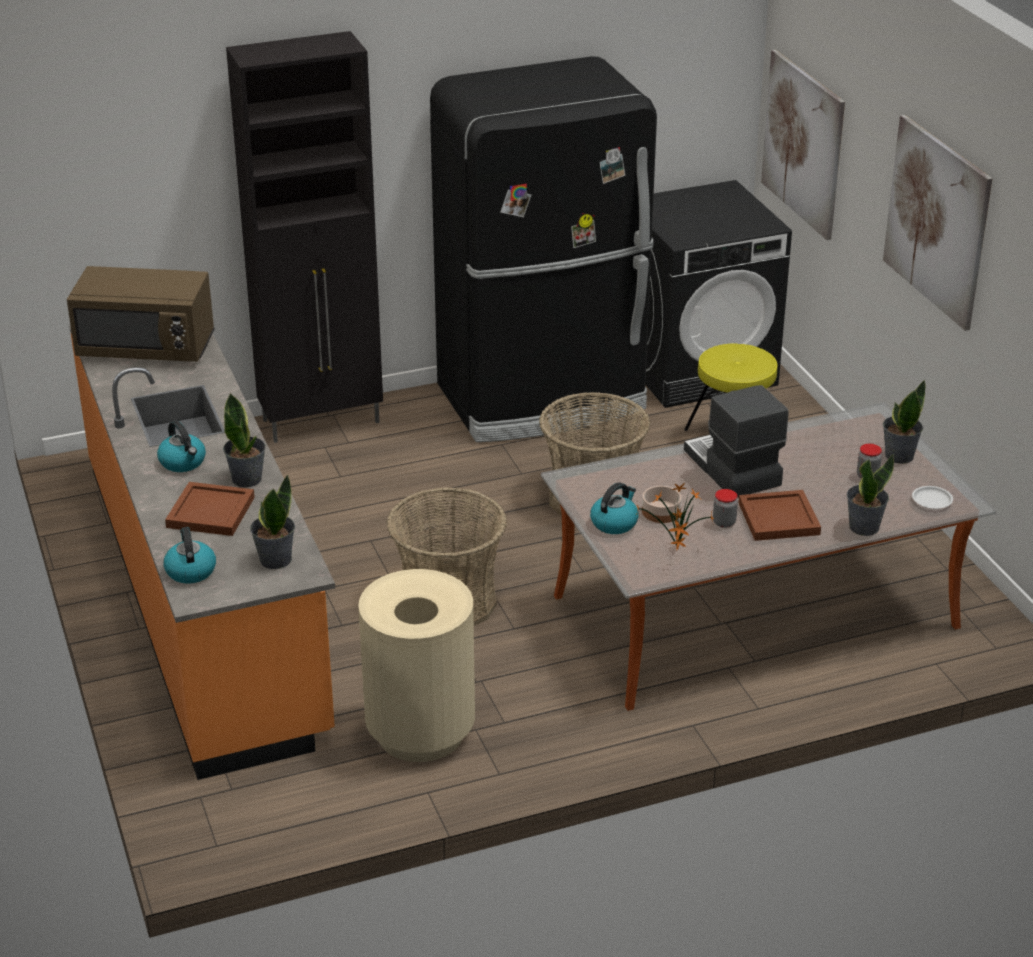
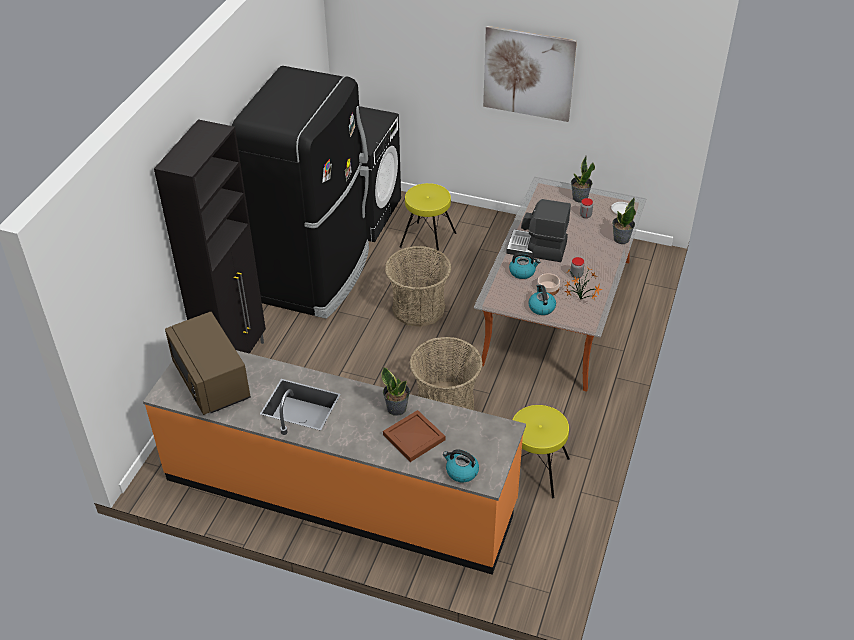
camera: 50 degrees left, 10 degrees up
(147, 348) = (212, 381): brown microwave -> brown microwave turned 105 degrees clockwise
(183, 462) = (352, 424): kettle -> kettle (522, 272)
(275, 559) = (484, 435): potted plant -> none
(420, 732) = (535, 470): beige trash can -> yellow stool
(780, 519) = (591, 258): brown tray -> none
(803, 143) = (383, 63): picture -> none

